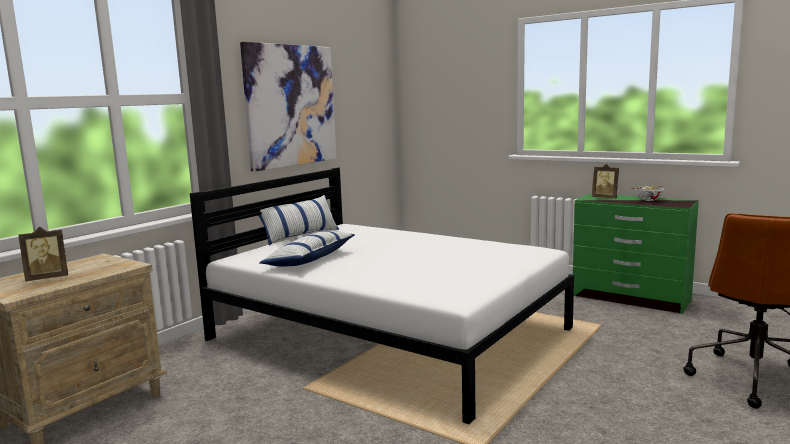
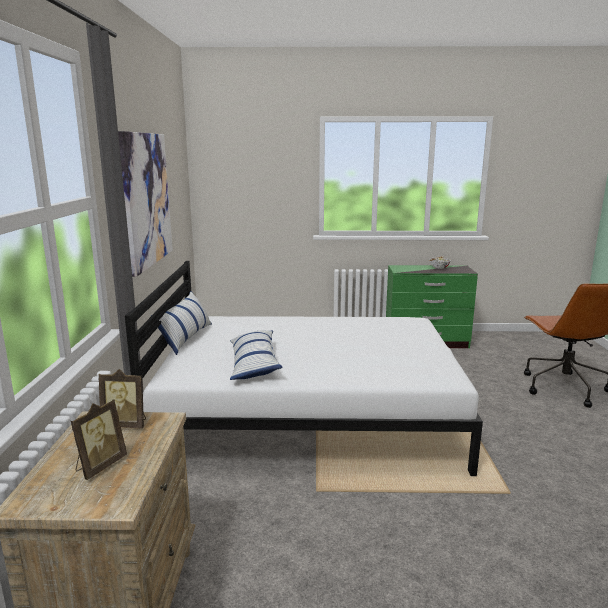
camera: 35 degrees left, 5 degrees up
(605, 198) = (410, 269): picture frame -> picture frame (126, 424)

